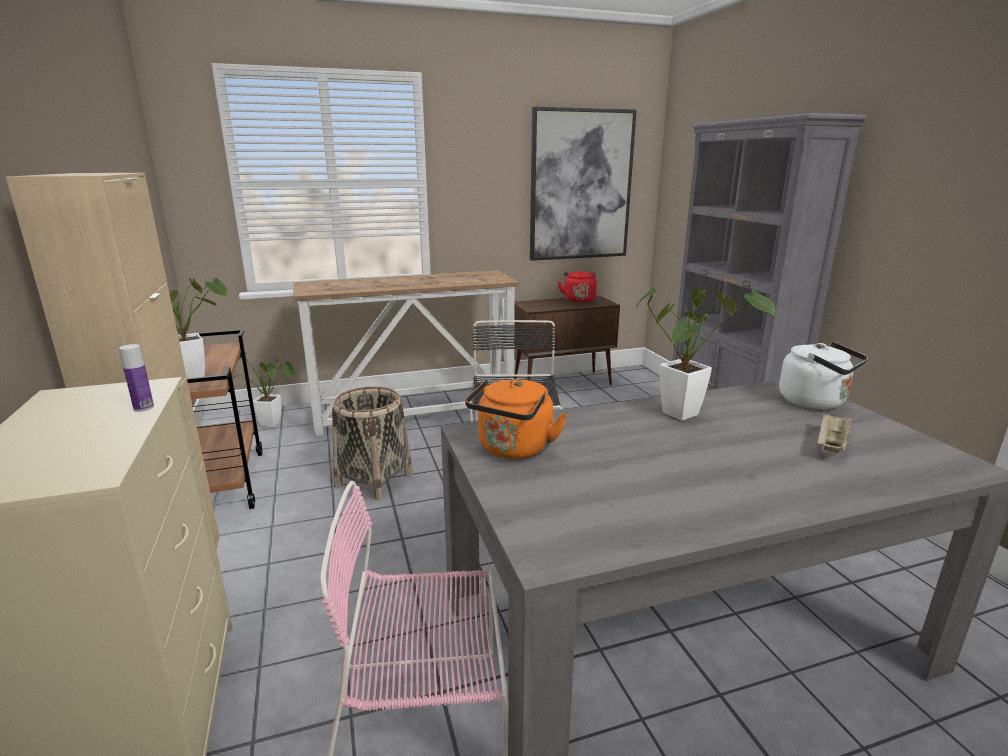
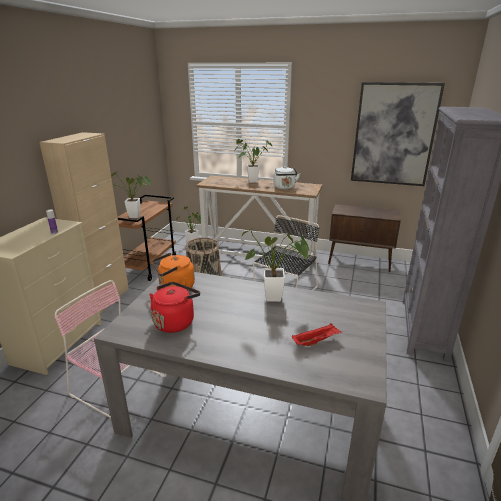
camera: 35 degrees right, 5 degrees up
(384, 280) = (250, 181): none -> potted plant
(578, 300) = (378, 211): red kettle -> red kettle (175, 322)
(816, 402) = (361, 318): white kettle -> white kettle (284, 188)
(831, 444) = (316, 341): beige tray -> red tray

